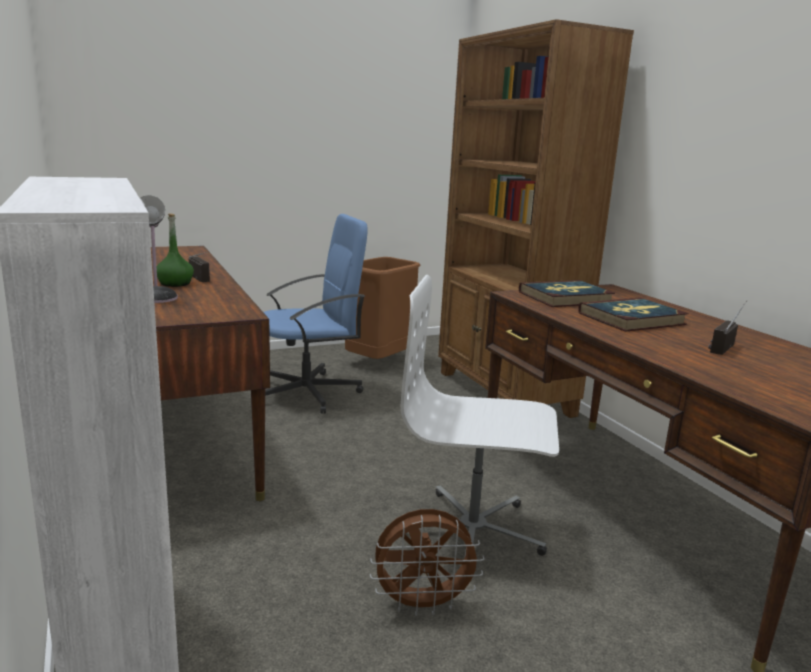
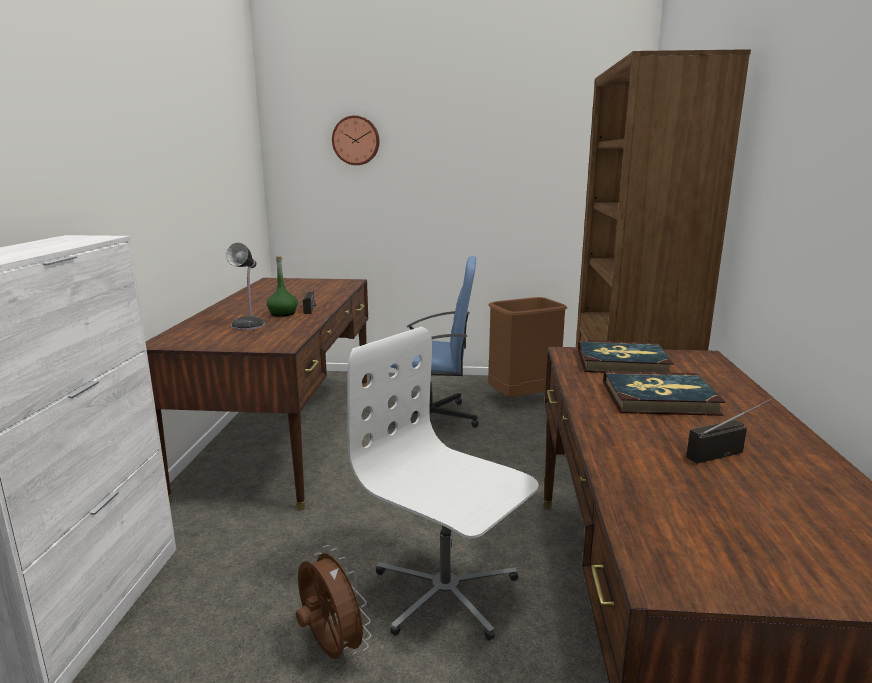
camera: 30 degrees right, 0 degrees up
(171, 82) = (356, 140): none -> wall clock
(422, 604) = (330, 648): brown fan -> brown fan turned 150 degrees counterclockwise

